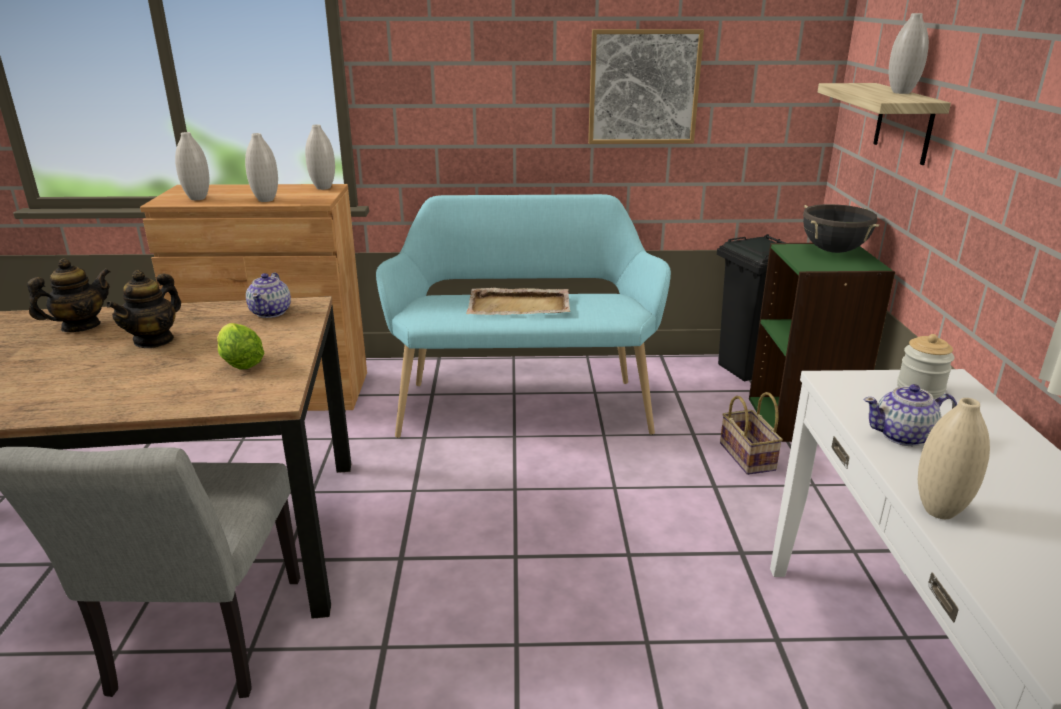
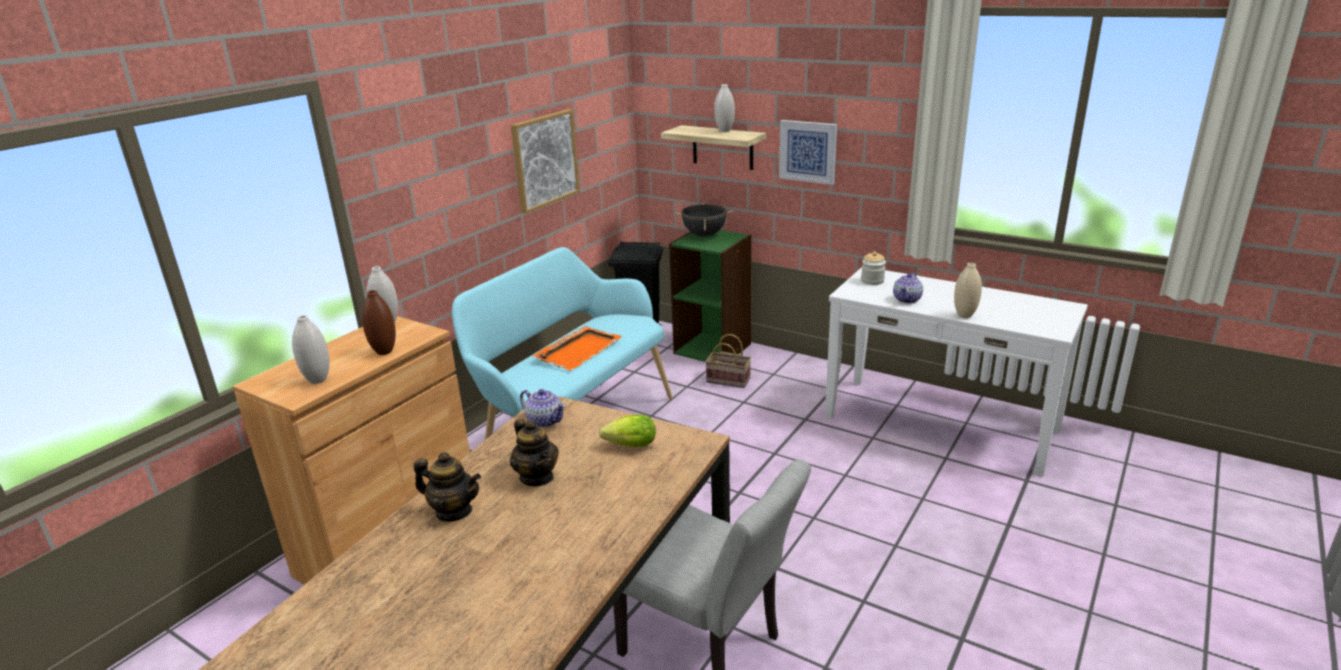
camera: 55 degrees left, 0 degrees up
(80, 327) = (454, 511): teapot -> teapot turned 120 degrees clockwise
(266, 200) = (384, 352): white vase -> brown vase
(520, 306) = (579, 350): beige tray -> orange tray
(989, 143) = (808, 151): none -> picture

